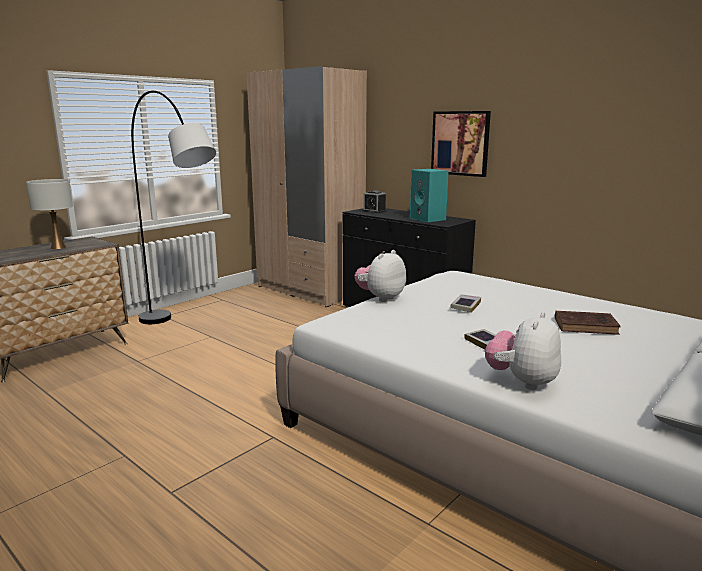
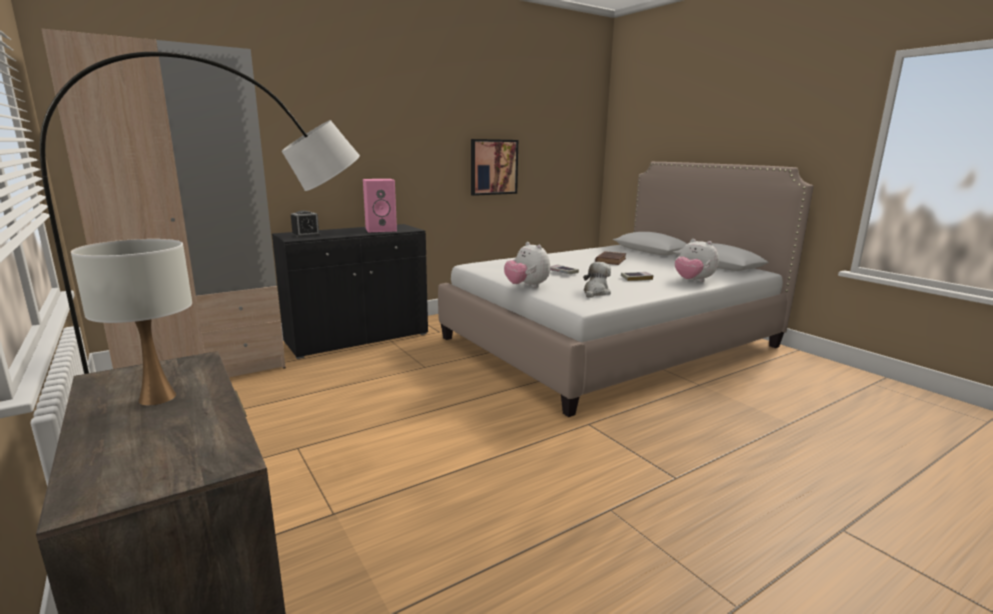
camera: 75 degrees left, 0 degrees up
(382, 325) = (595, 293): none -> plush toy
(428, 219) = (381, 229): turquoise speaker -> pink speaker
(460, 143) = (374, 152): picture -> picture (493, 167)

